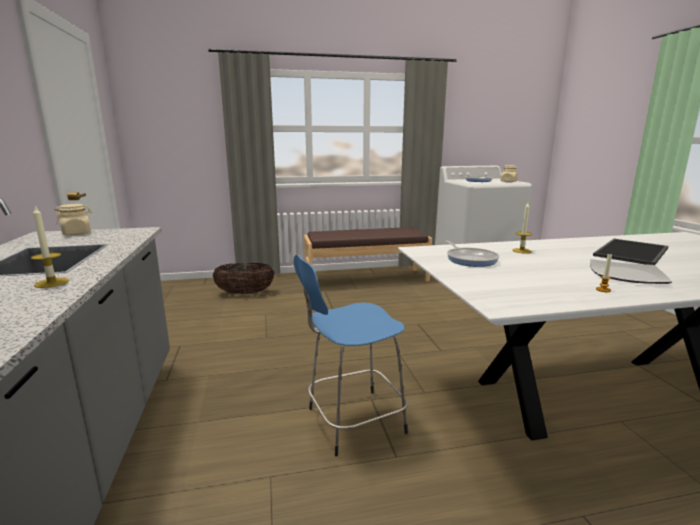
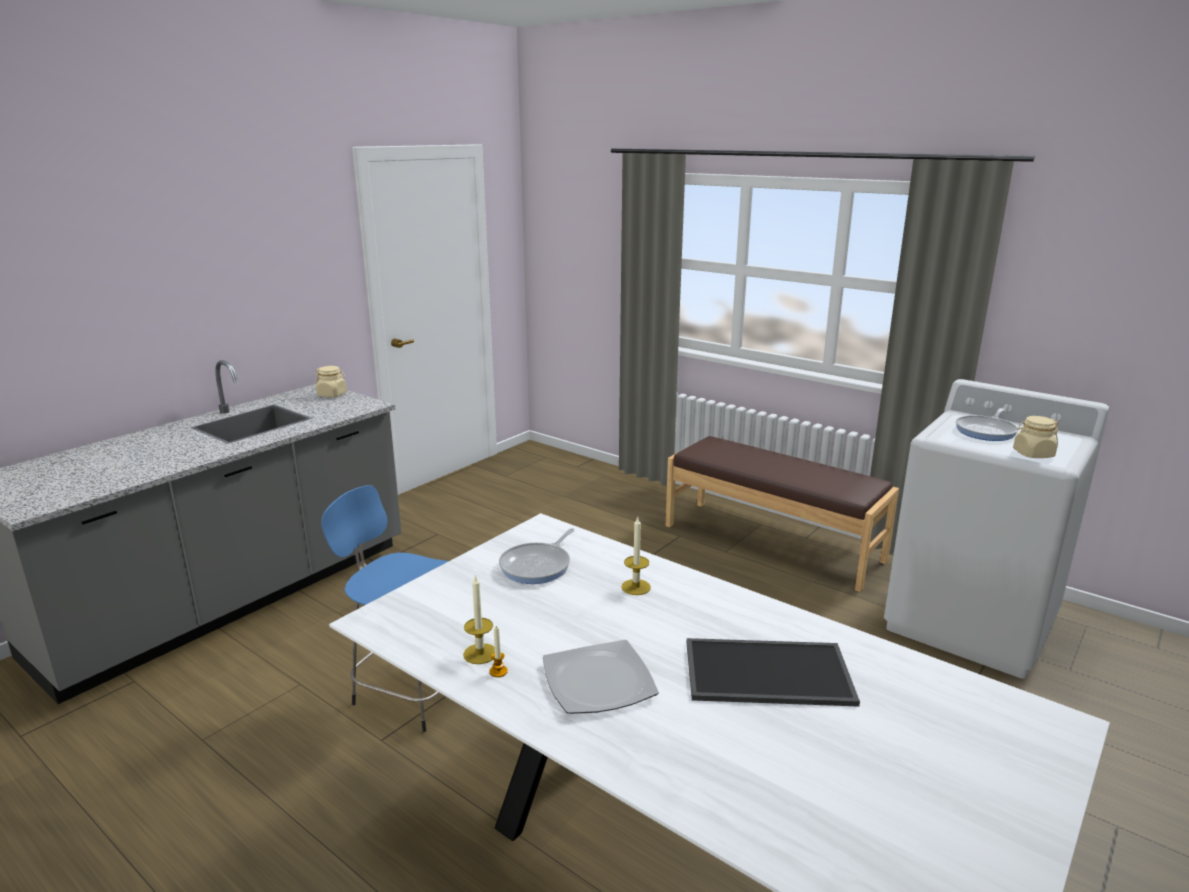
camera: 50 degrees right, 5 degrees up
(52, 283) = (201, 451): candle -> candle (480, 653)
(245, 293) = (591, 498): basket -> none

